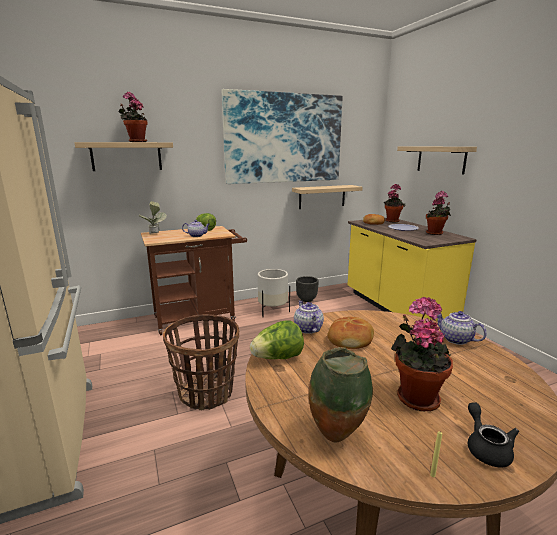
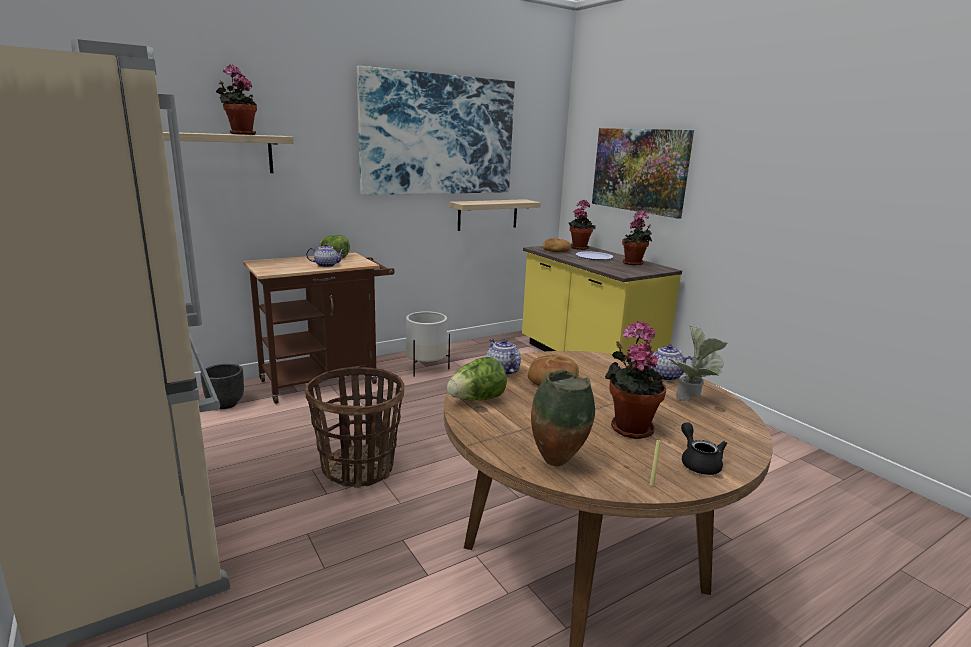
camera: 10 degrees left, 0 degrees up
(155, 234) = (265, 263): potted plant -> potted plant (692, 401)
(306, 299) = (469, 353): black planter -> black planter (225, 404)
(441, 159) = (639, 170): shelf -> picture

